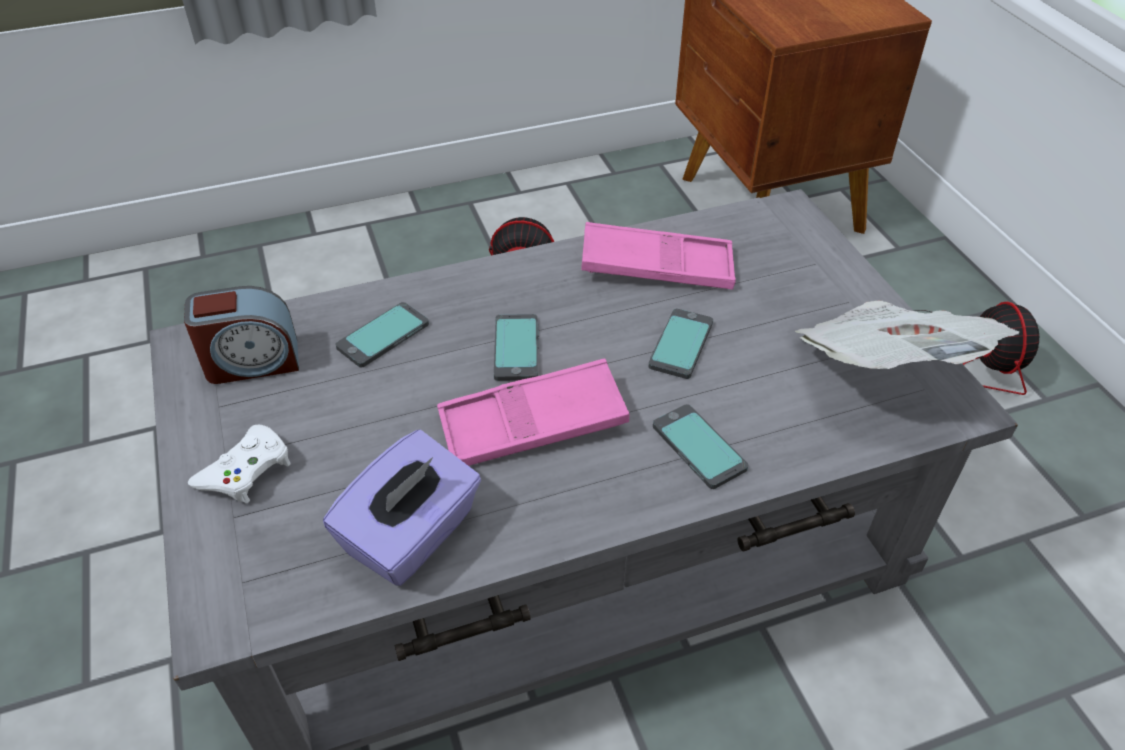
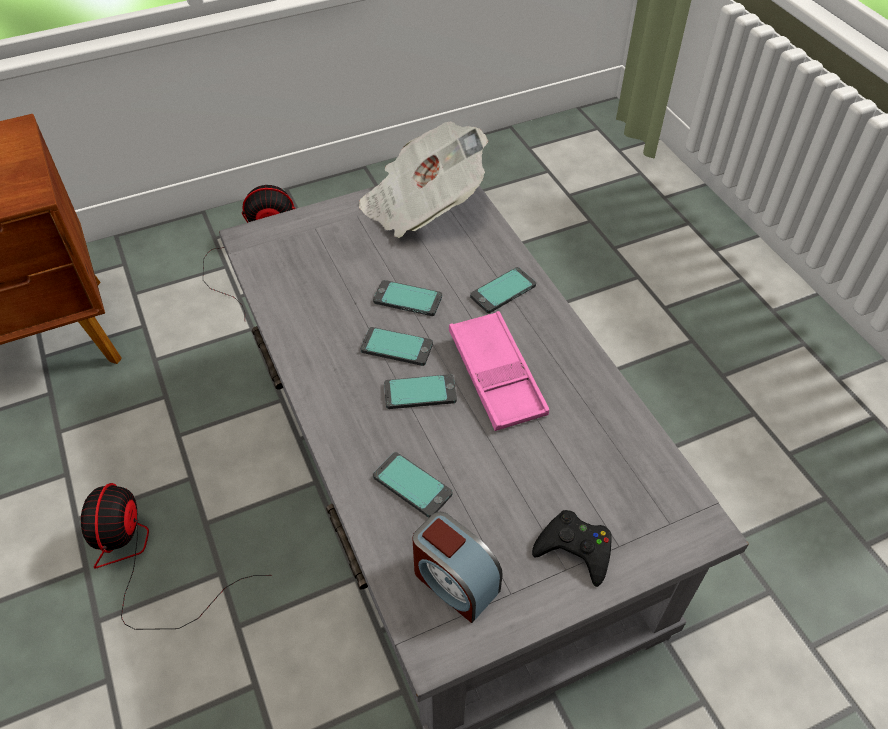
camera: 95 degrees left, 5 degrees up
(246, 470) = (575, 549): white game controller -> black game controller
(252, 362) = (454, 581): alarm clock -> alarm clock turned 150 degrees clockwise
(412, 535) = (607, 431): purple tissue box -> none
(594, 331) = (397, 347): none -> phone
(657, 266) = (318, 313): pink tray -> none

